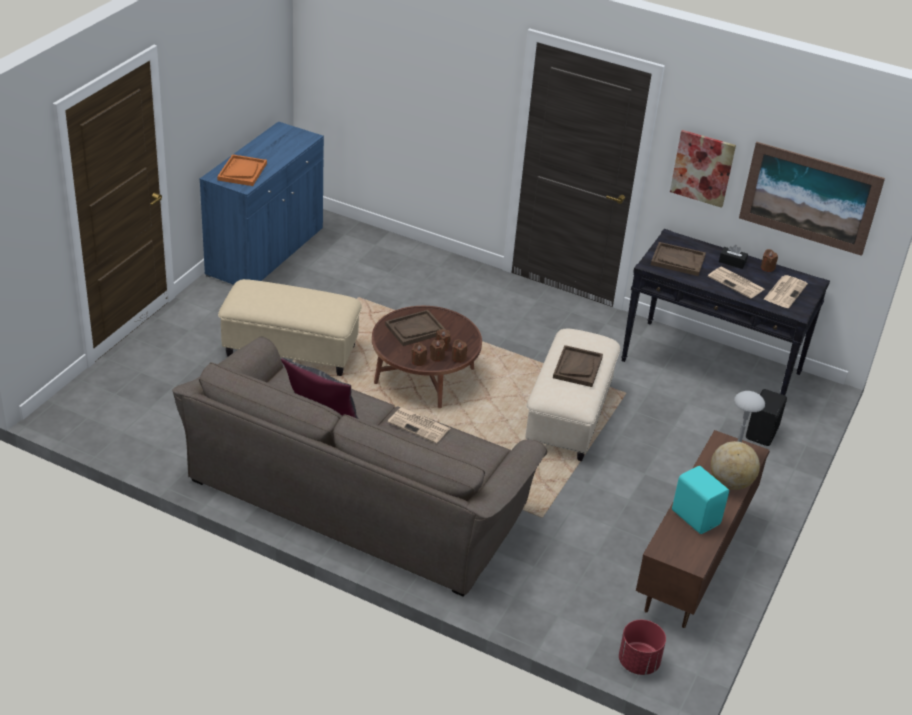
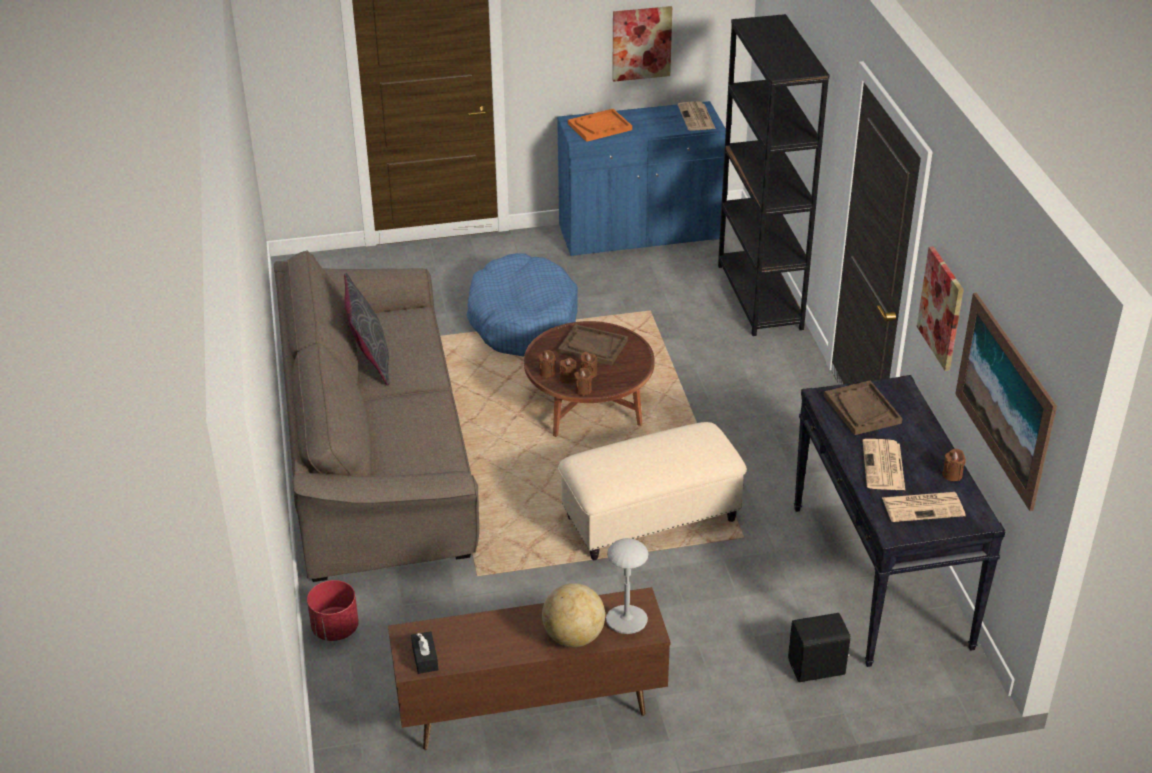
camera: 55 degrees right, 0 degrees up
(239, 90) = (641, 43): none -> picture
(291, 350) = (522, 320): beige ottoman -> blue dog bed
(404, 252) = (759, 297): none -> black bookcase
(420, 425) = (431, 412): newspaper -> newspaper (696, 117)
(577, 367) = (648, 457): brown tray -> none
(638, 662) = (341, 739): red planter -> red planter (335, 628)
(696, 516) = (487, 636): turquoise speaker -> none
(732, 262) = (921, 446): black tissue box -> black tissue box (425, 658)

